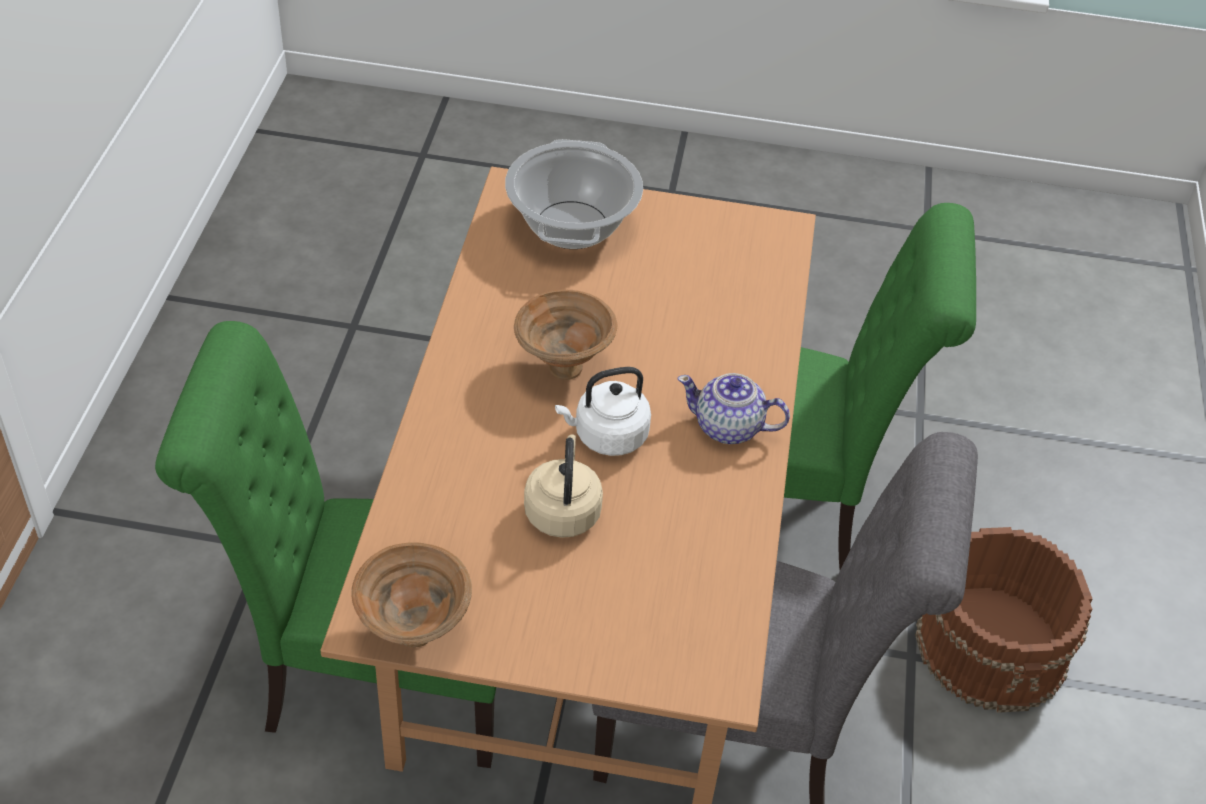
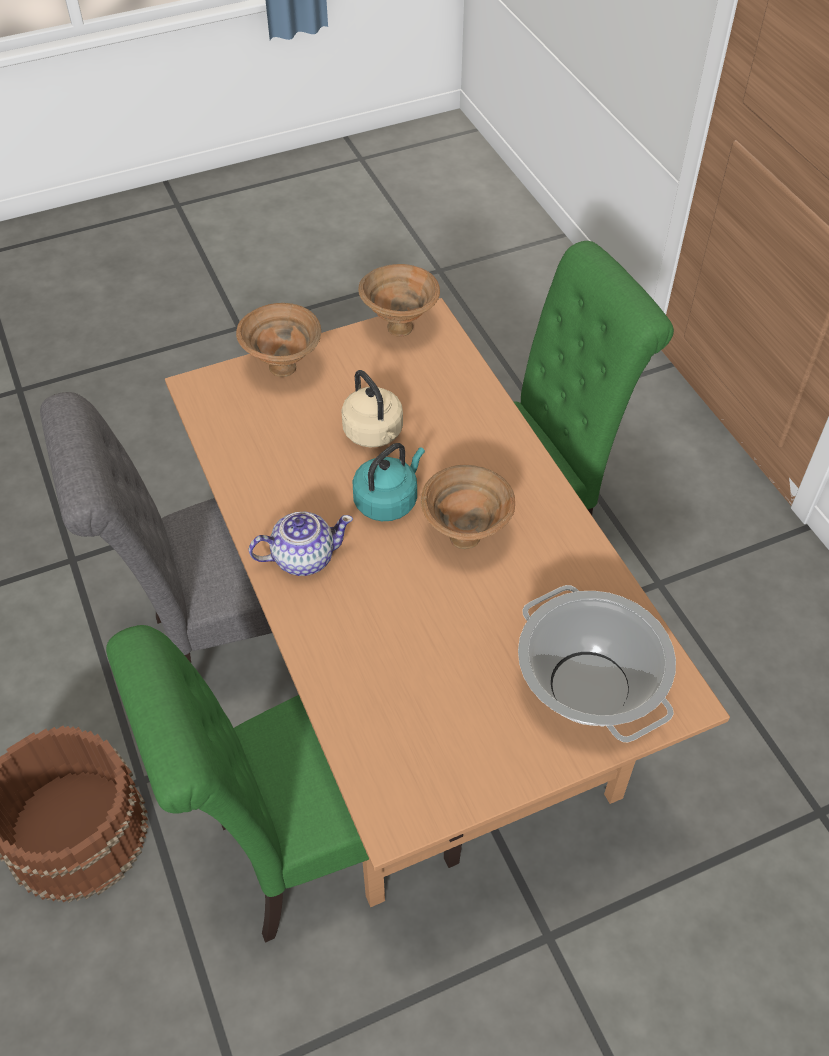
camera: 150 degrees right, 5 degrees up
(600, 652) = (284, 369): none -> brown bowl
(606, 436) = (388, 500): white kettle -> turquoise kettle

